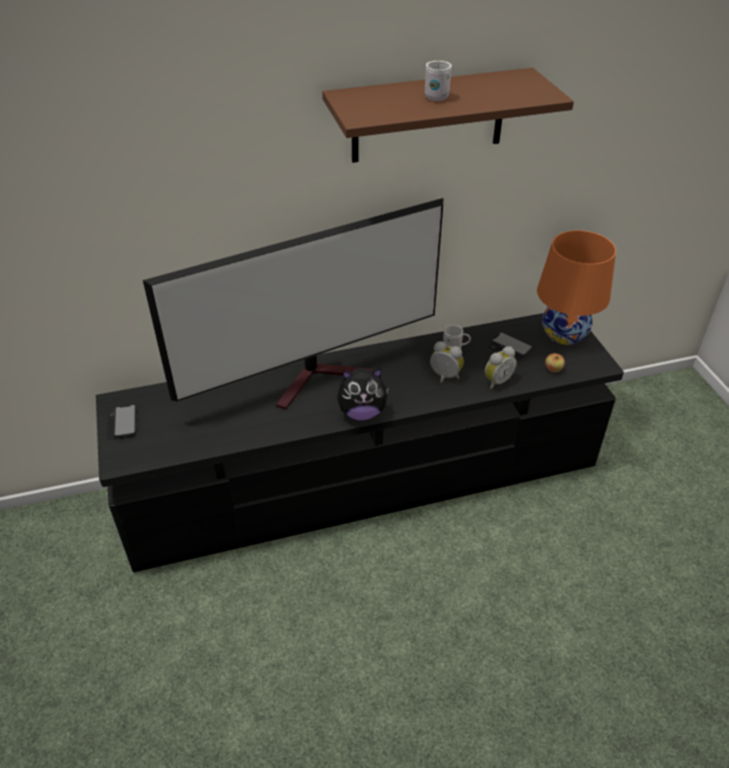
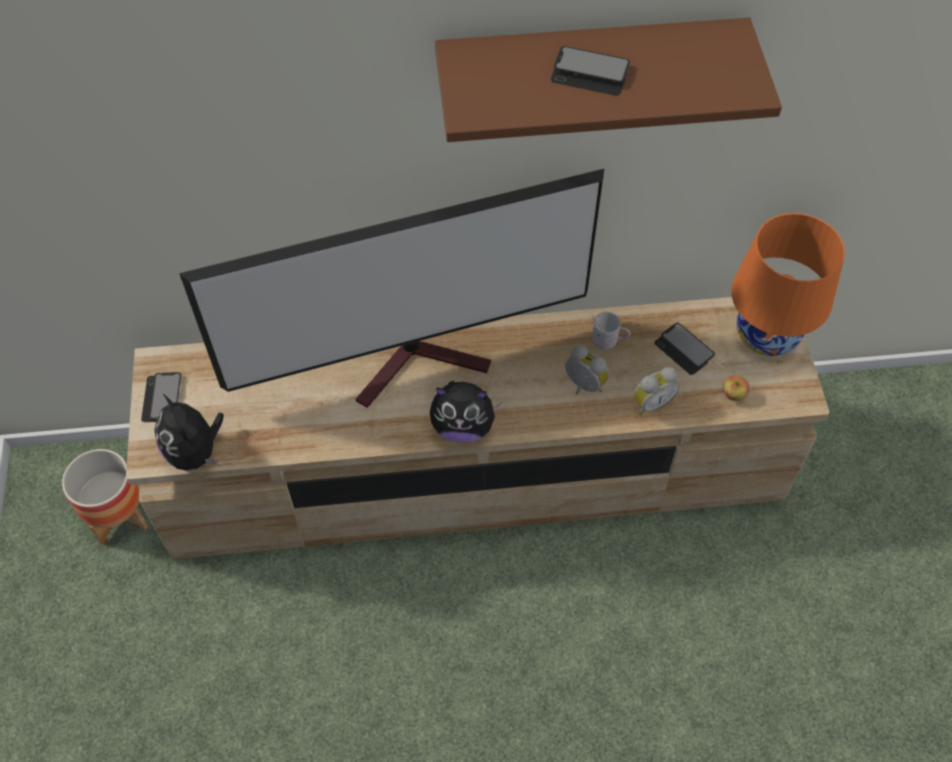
camera: 10 degrees right, 15 degrees up
(85, 549) = (119, 517): none -> planter
(155, 455) = (195, 452): none -> plush toy
(364, 479) = (476, 471): black tv stand -> beige tv stand
(436, 96) = (590, 73): white mug -> phone

